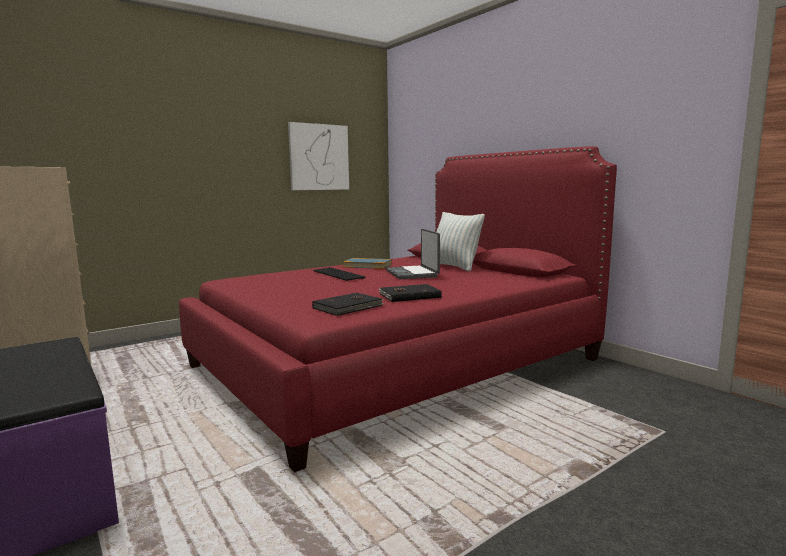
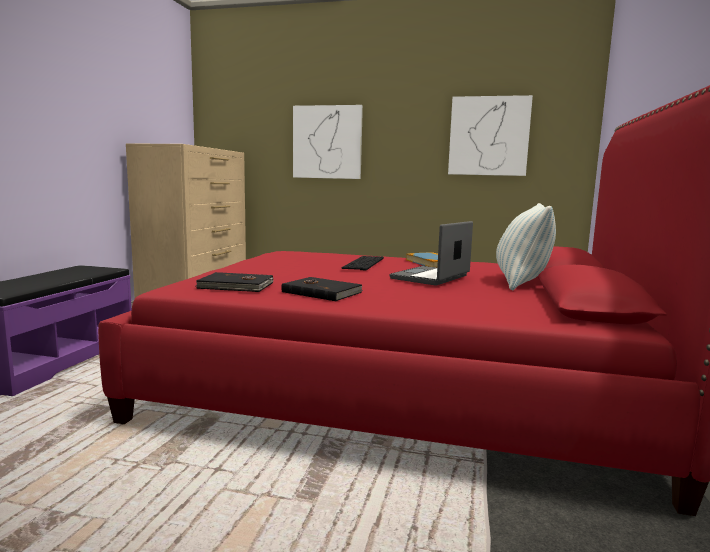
camera: 50 degrees right, 0 degrees up
(168, 160) = (327, 142): none -> picture

